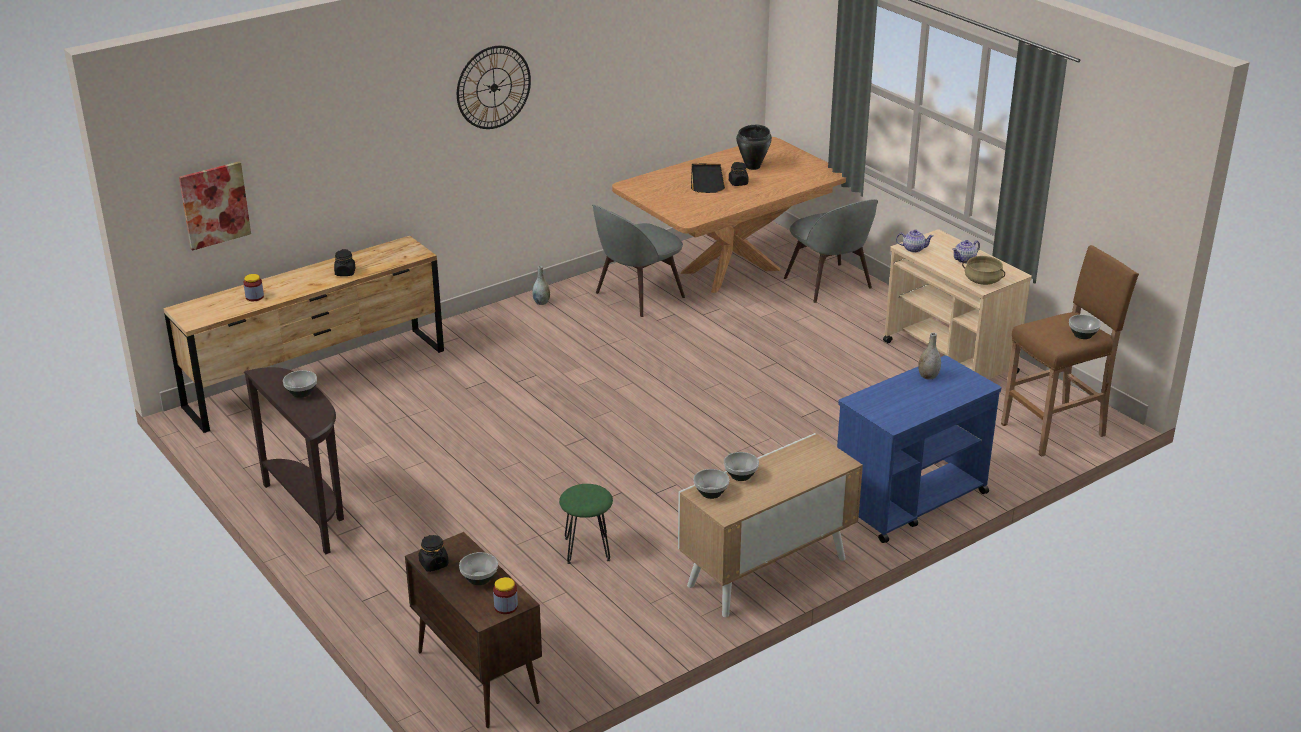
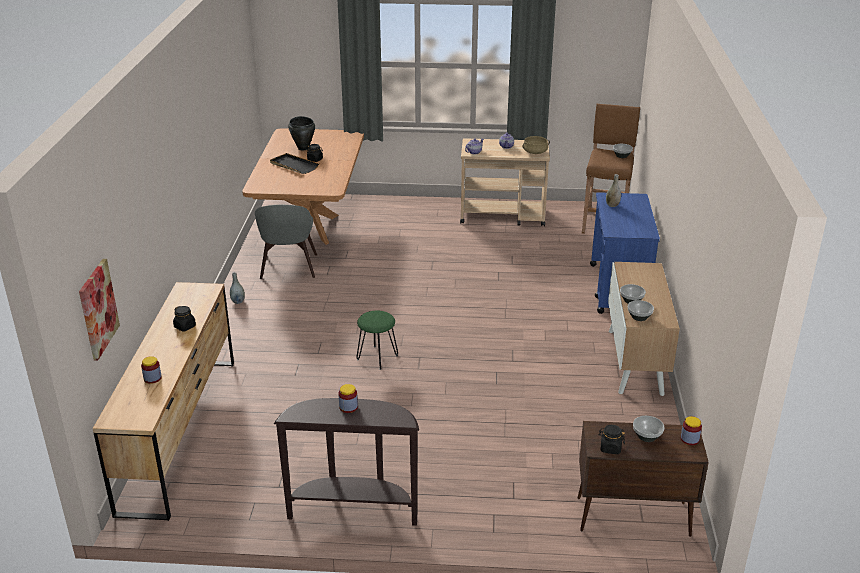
camera: 50 degrees left, 0 degrees up
(302, 392) = (348, 407): bowl -> jar
(493, 87) = (185, 135): wall clock -> none
(587, 549) = (541, 411): green stool -> green stool (377, 357)
(829, 284) = (378, 210): grey chair -> none

